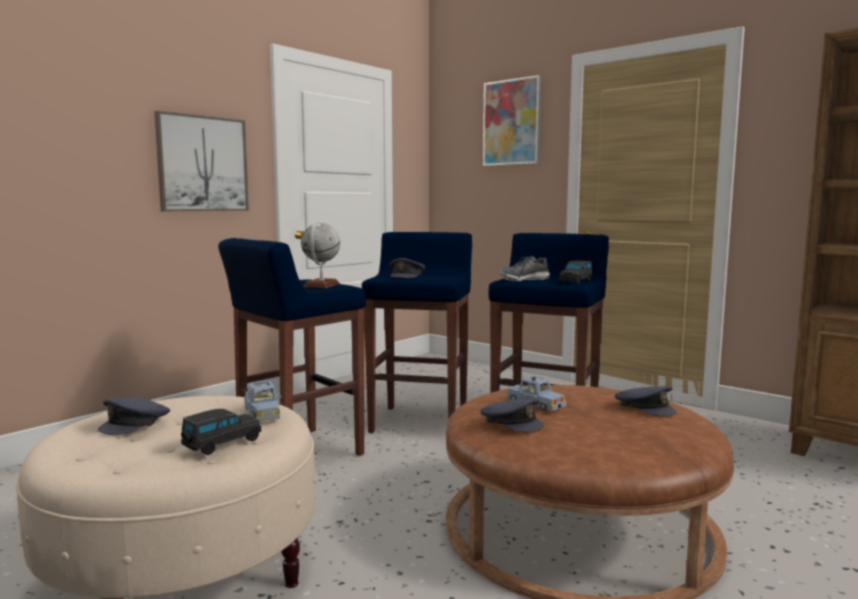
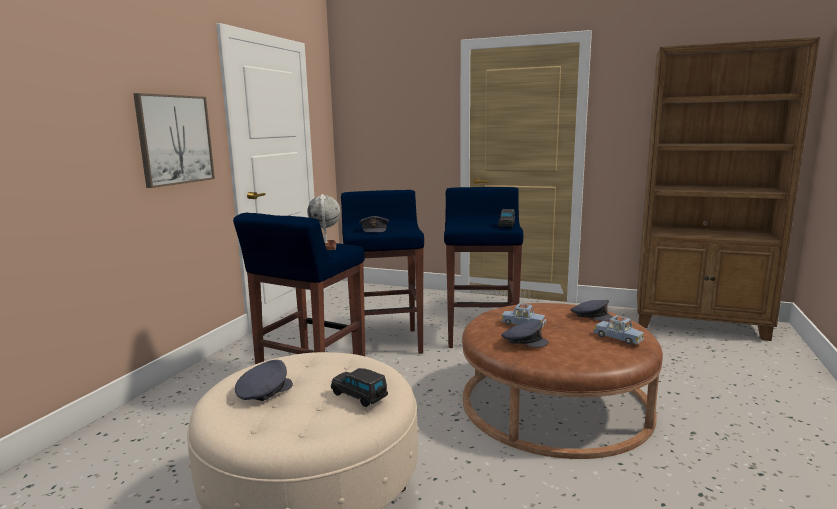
camera: 20 degrees left, 5 degrees up
(136, 423) = (263, 391): grey cap -> grey cap turned 150 degrees counterclockwise
(221, 444) = (359, 397): black toy car -> black toy car turned 75 degrees counterclockwise
(262, 413) = (354, 364): blue toy car -> blue toy car (618, 338)
(511, 122) = (409, 91): picture -> none
(524, 279) = (467, 226): shoe -> none

